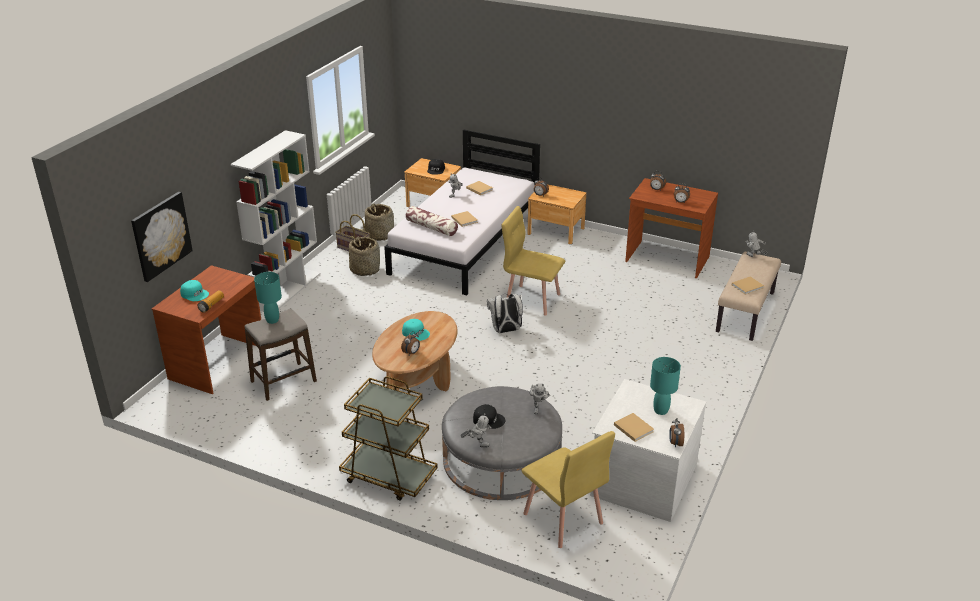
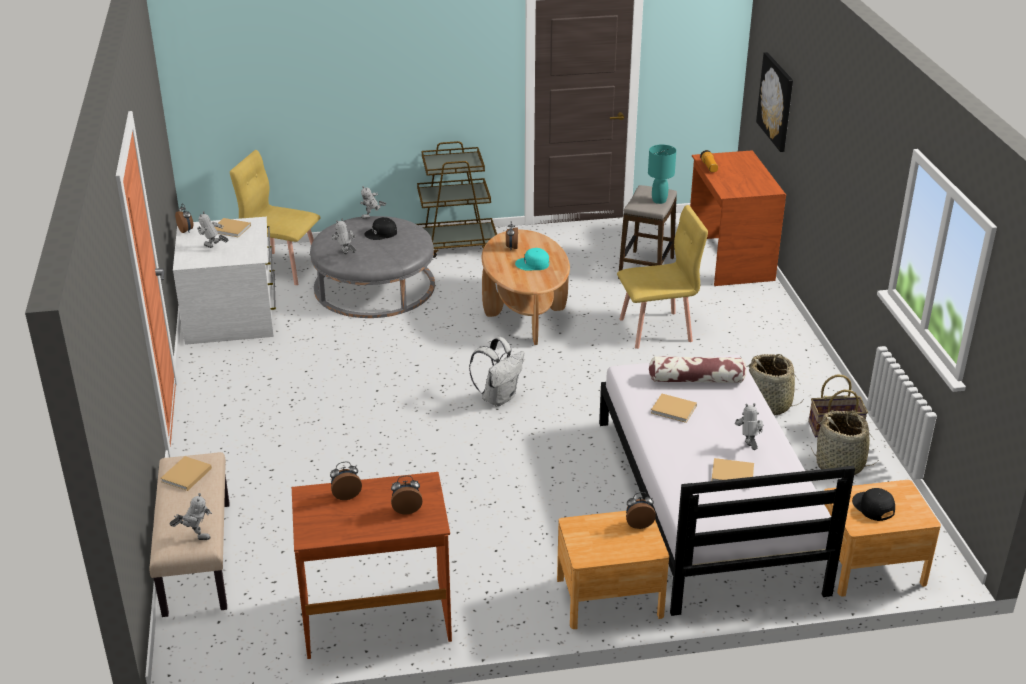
camera: 145 degrees right, 0 degrees up
(195, 294) = (742, 169): turquoise cap -> none
(287, 290) = (803, 344): white bookcase -> none
(532, 299) = (511, 451): yellow chair -> yellow chair (656, 330)
(661, 410) = (213, 249): turquoise table lamp -> toy robot

